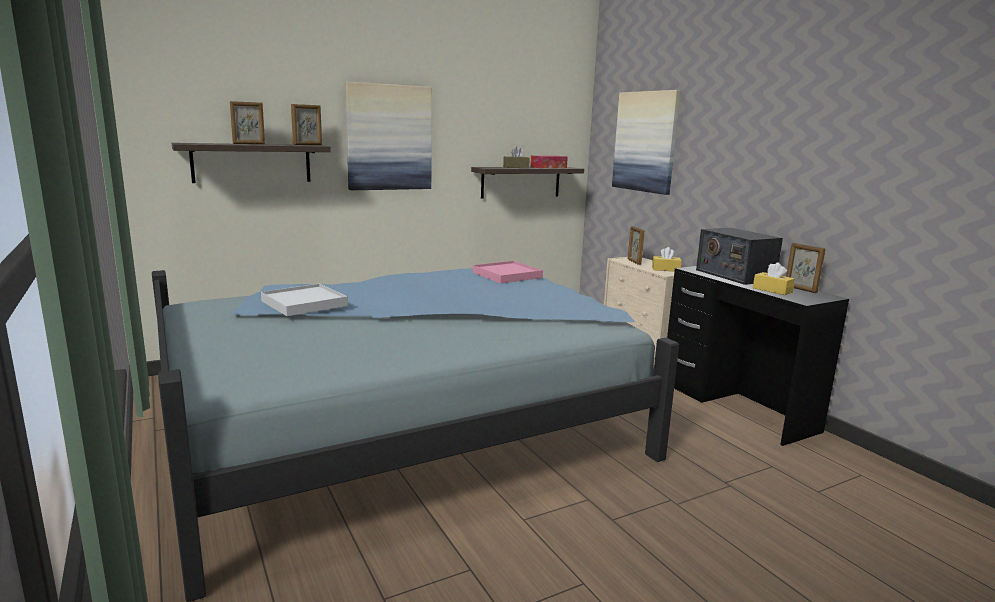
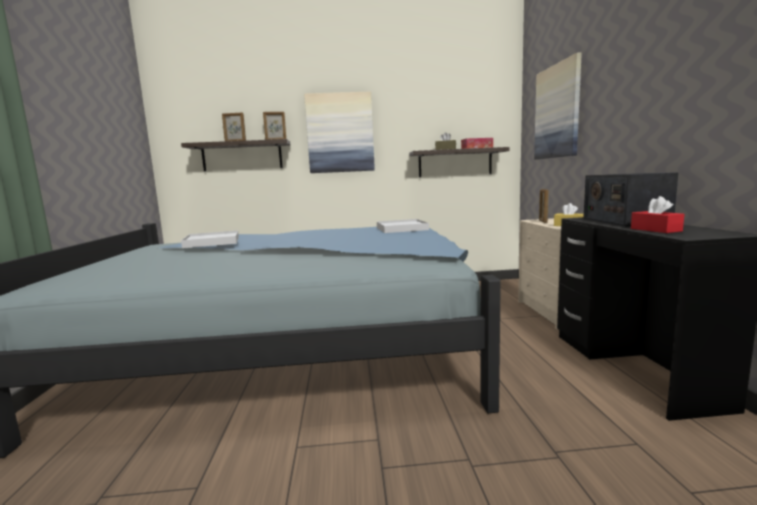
camera: 25 degrees right, 5 degrees down
(507, 275) = (402, 229): pink tray -> white tray
(772, 290) = (655, 230): yellow tissue box -> red tissue box
(800, 289) = (699, 229): picture frame -> none

